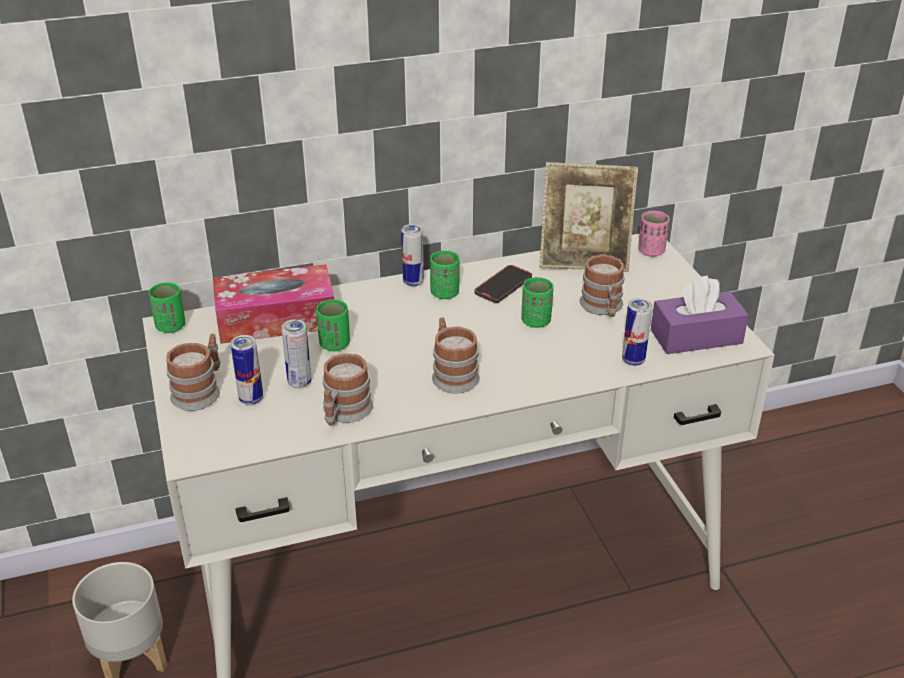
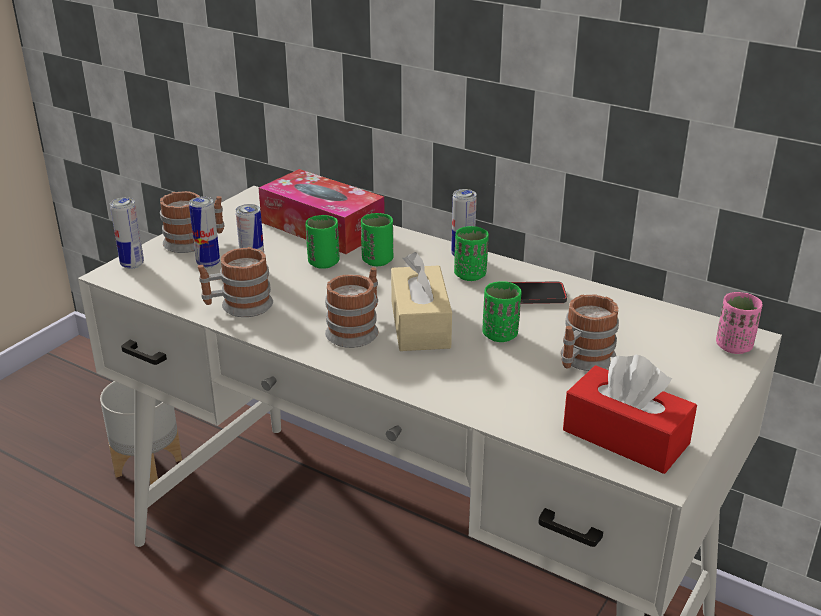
camera: 50 degrees right, 5 degrees down
(171, 326) = (256, 198): green cup -> green cup (377, 261)
(481, 345) = (420, 324): none -> beige tissue box
(584, 261) = (643, 318): picture frame -> none
(633, 360) = (520, 414): can -> can (132, 264)
(696, 337) = (625, 437): purple tissue box -> red tissue box

